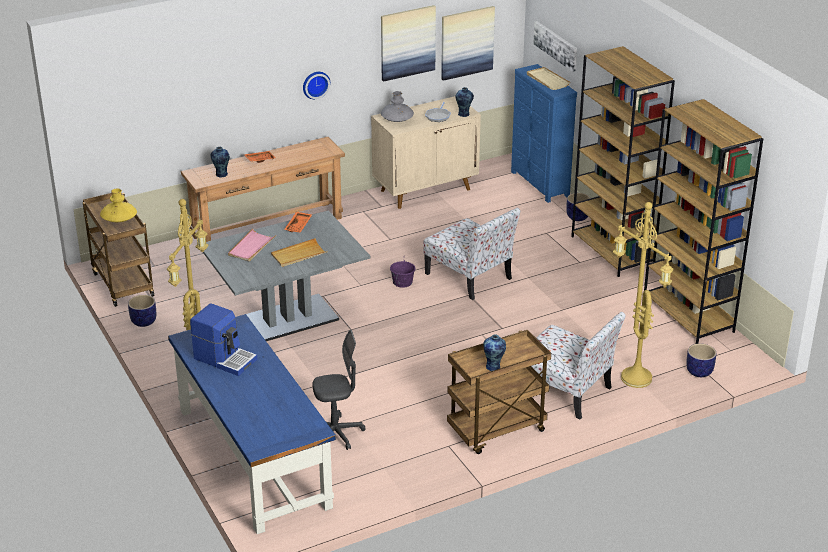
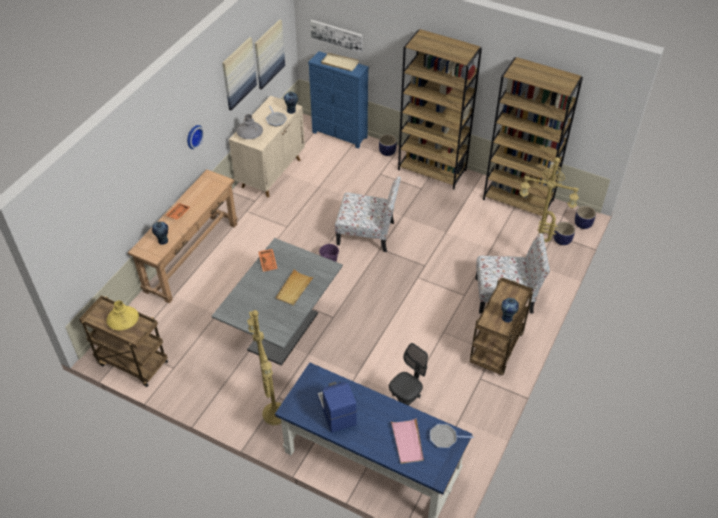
camera: 35 degrees left, 15 degrees up
(144, 322) = (182, 389): planter -> planter (583, 224)
(225, 358) = (336, 411): coffee machine -> coffee machine turned 105 degrees counterclockwise
(251, 247) = (254, 299): pink tray -> pink tray (407, 442)
(304, 425) = (445, 437): none -> frying pan

